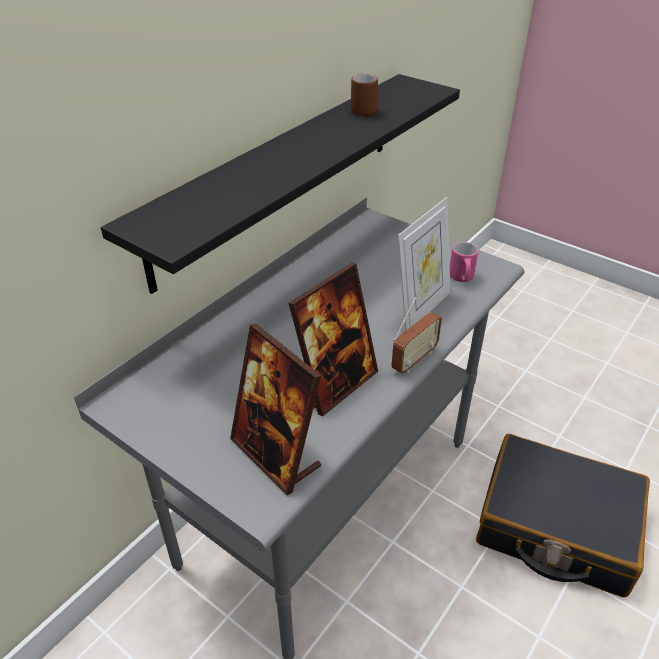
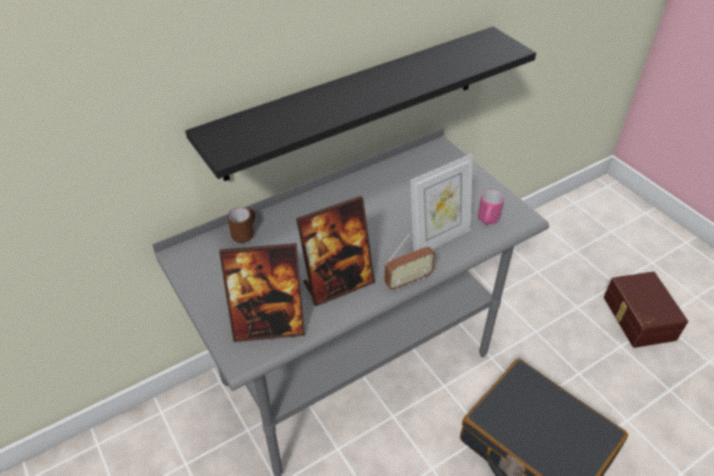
camera: 20 degrees right, 5 degrees up
(276, 454) = (269, 325): picture frame -> picture frame turned 75 degrees counterclockwise
(364, 109) = (438, 60): brown mug -> brown mug (245, 233)
(586, 366) = (637, 318): none -> brown storage box

